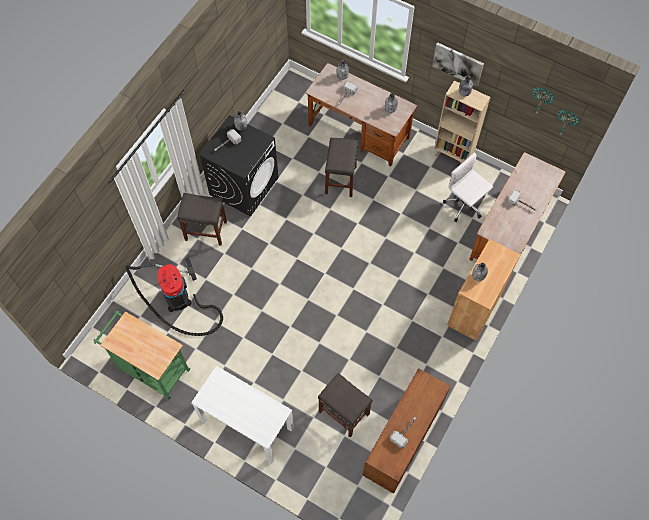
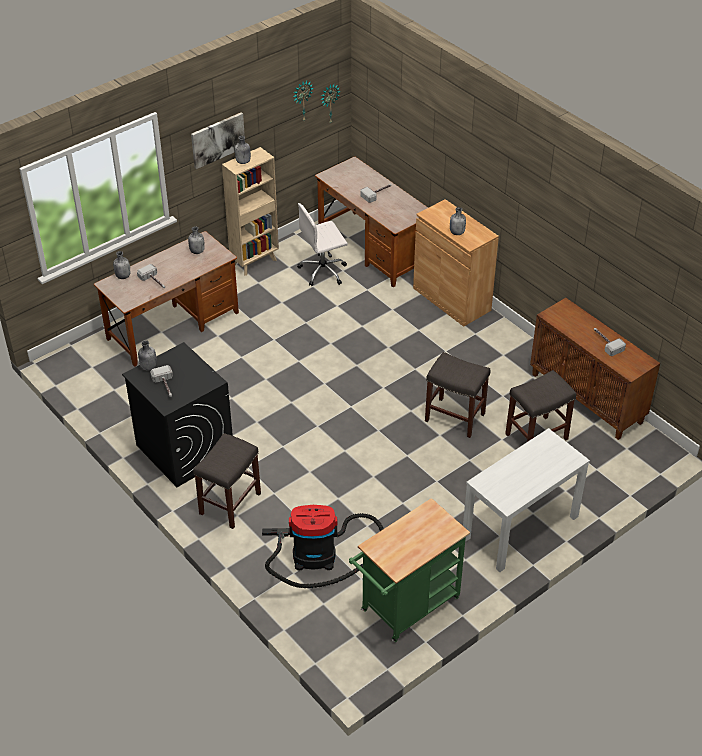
camera: 70 degrees left, 20 degrees down
(340, 179) = (230, 359): grey stool -> grey stool (454, 417)

